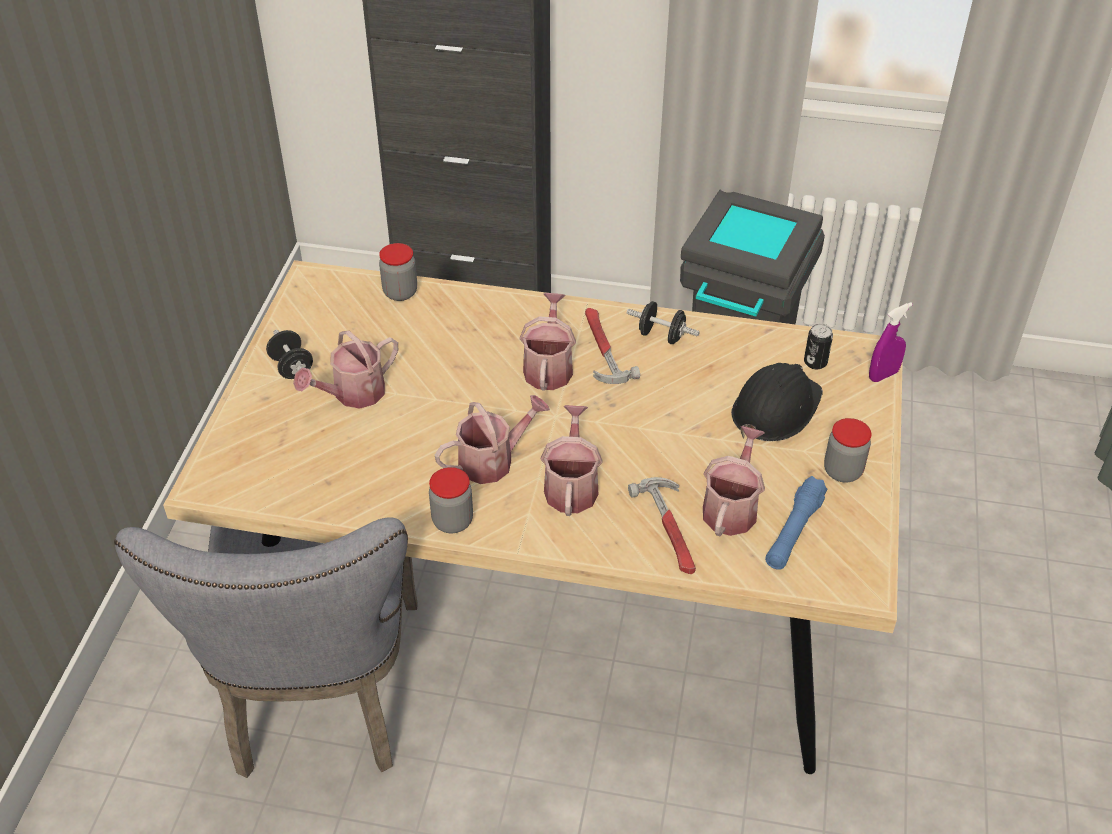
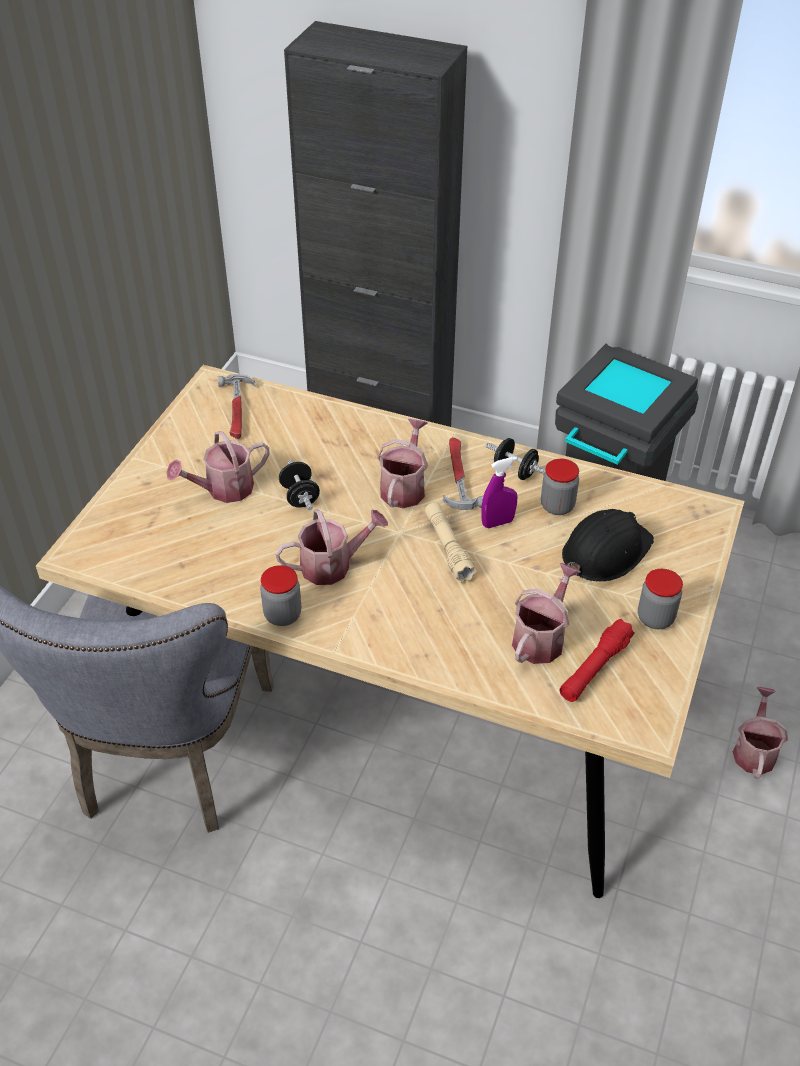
camera: 10 degrees right, 0 degrees up
(292, 368) = (176, 459): black dumbbell -> black dumbbell (300, 496)
(400, 292) = (288, 404): jar -> jar (557, 506)
(571, 486) = (398, 597): watering can -> watering can (754, 750)
(611, 426) = (448, 548): none -> beige flashlight
(670, 529) = (479, 649): hammer -> hammer (237, 409)
(794, 531) = (595, 668): blue flashlight -> red flashlight
(815, 362) = (654, 513): can -> none
(883, 375) = (716, 533): purple spray bottle -> purple spray bottle (497, 522)

